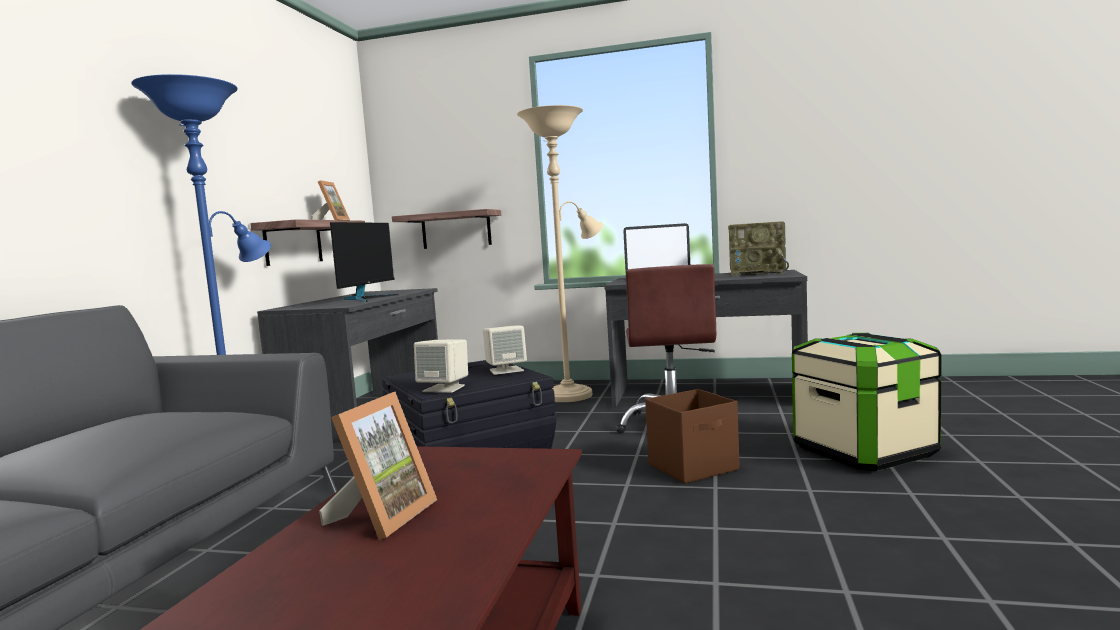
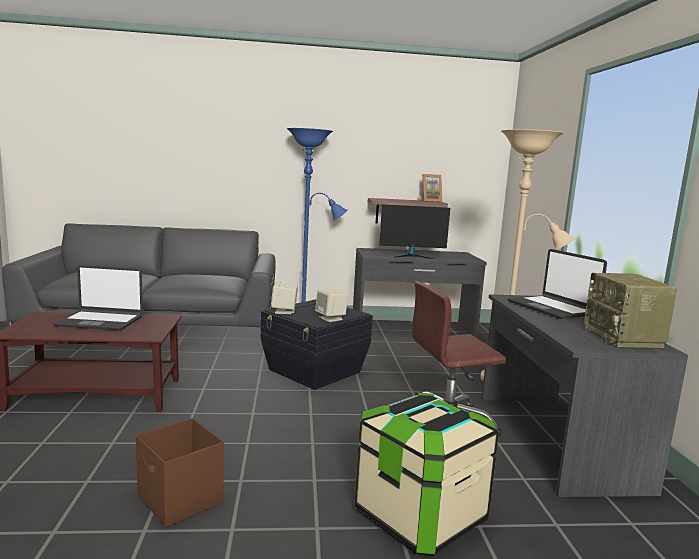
camera: 70 degrees right, 5 degrees up
(382, 516) = (100, 321): picture frame -> laptop
(456, 230) = (529, 220): shelf -> none
(694, 467) = (349, 435): brown storage box -> brown storage box (180, 500)

